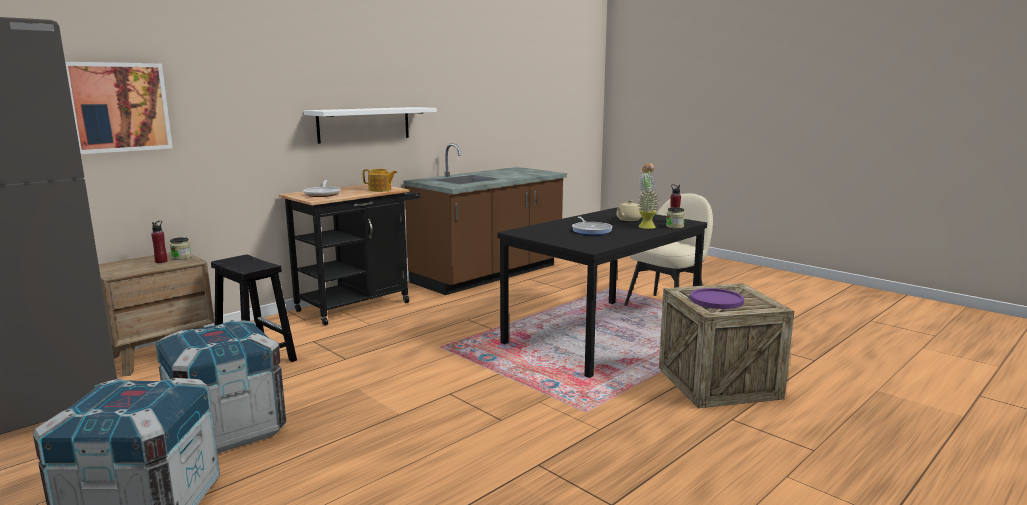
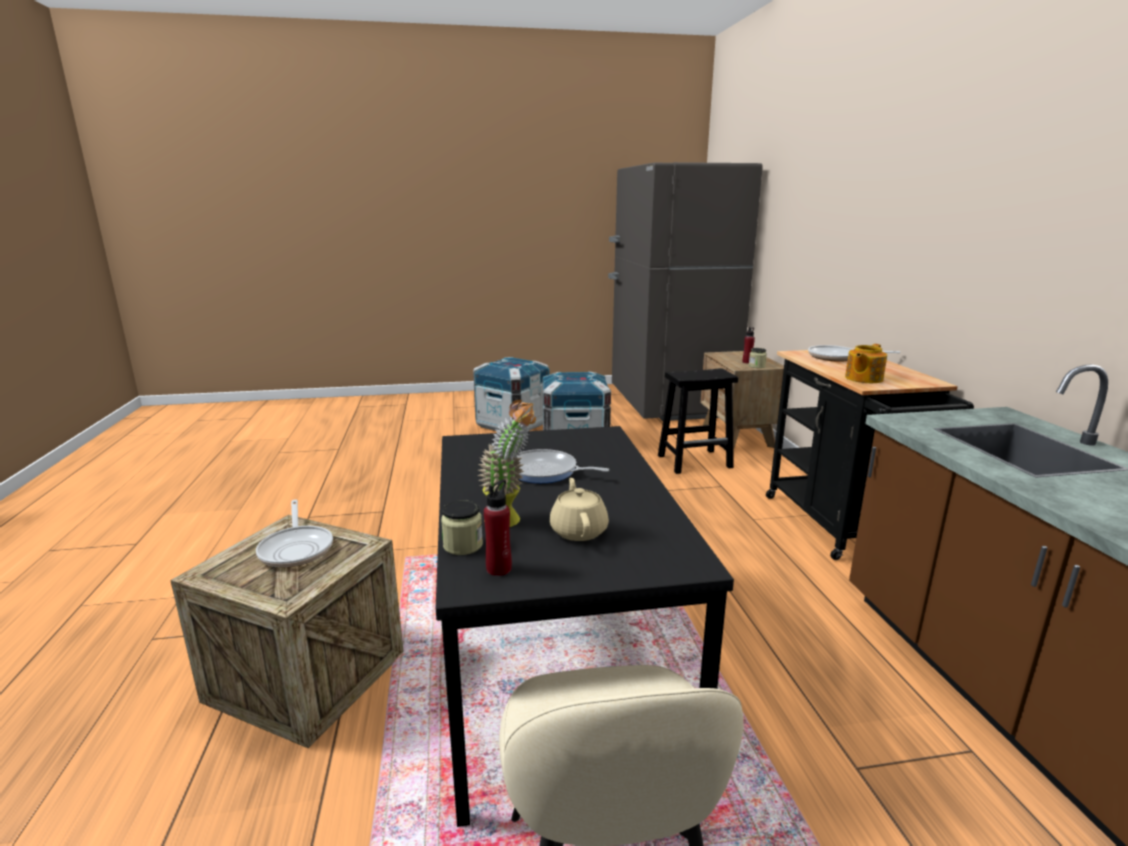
camera: 125 degrees right, 5 degrees up
(119, 107) = (789, 226): picture -> none
(364, 124) = (974, 282): white shelf -> none
(716, 300) = (297, 548): purple plate -> frying pan

